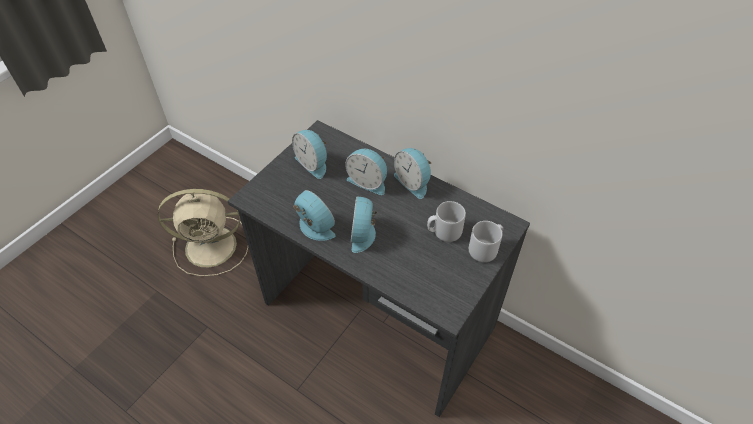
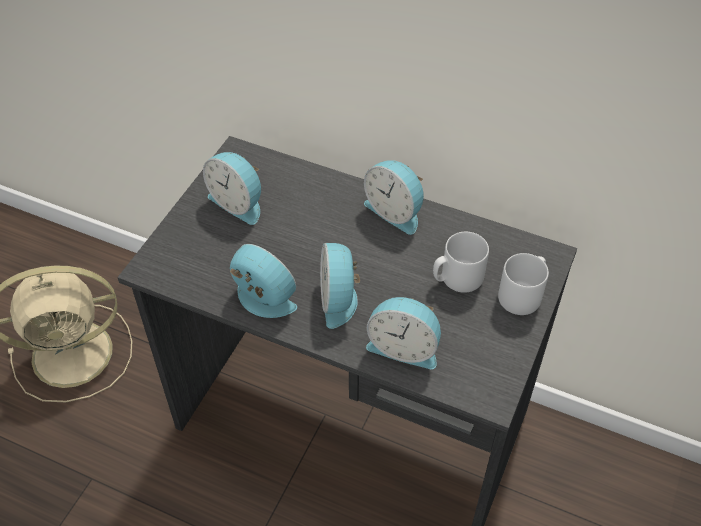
camera: 10 degrees left, 0 degrees up
(368, 181) = (328, 219): alarm clock -> alarm clock (404, 347)

